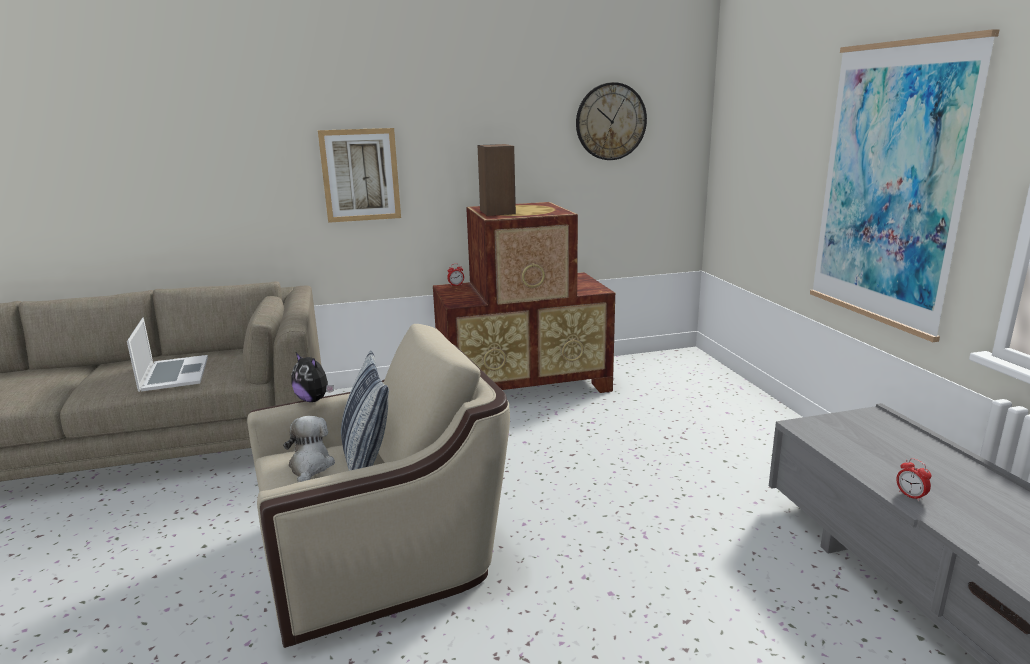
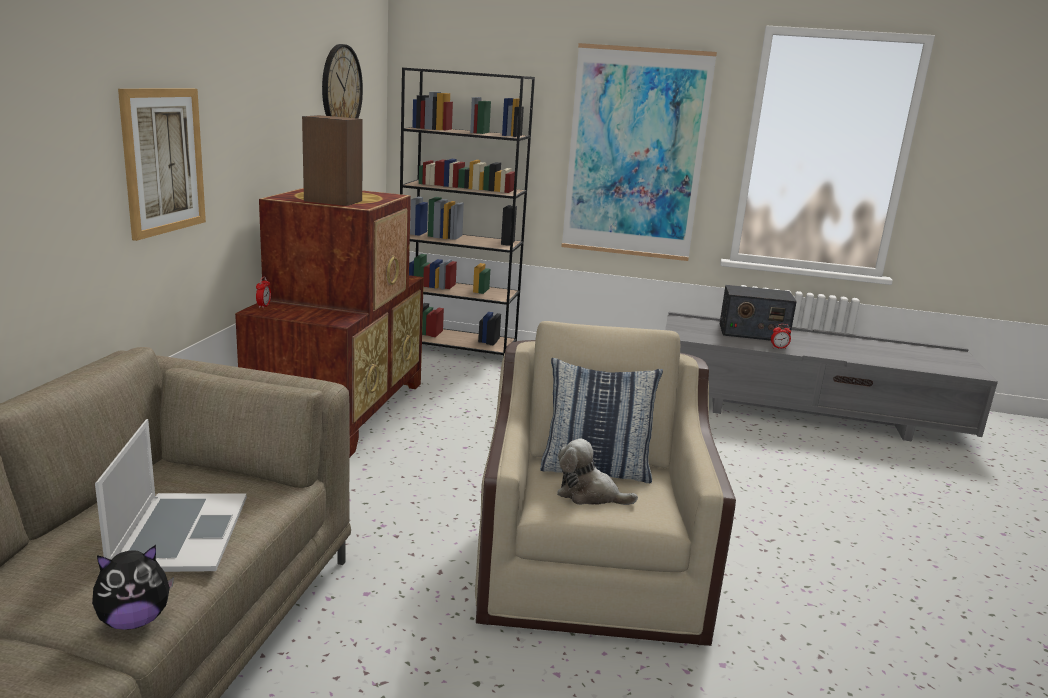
camera: 65 degrees left, 0 degrees up
(174, 373) = (180, 532): laptop -> laptop turned 75 degrees clockwise
(314, 399) = (508, 438): plush toy -> plush toy (134, 621)
(712, 380) = (458, 349): none -> beige bookcase
(935, 467) = (752, 332): none -> radio

